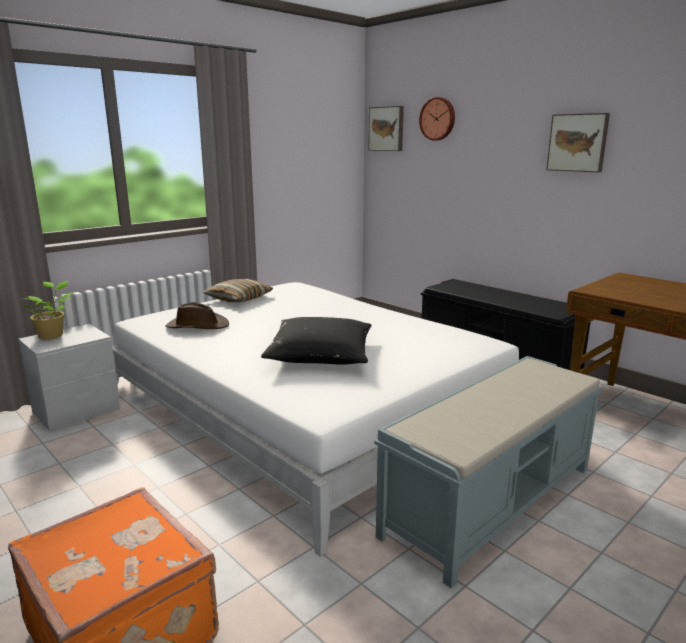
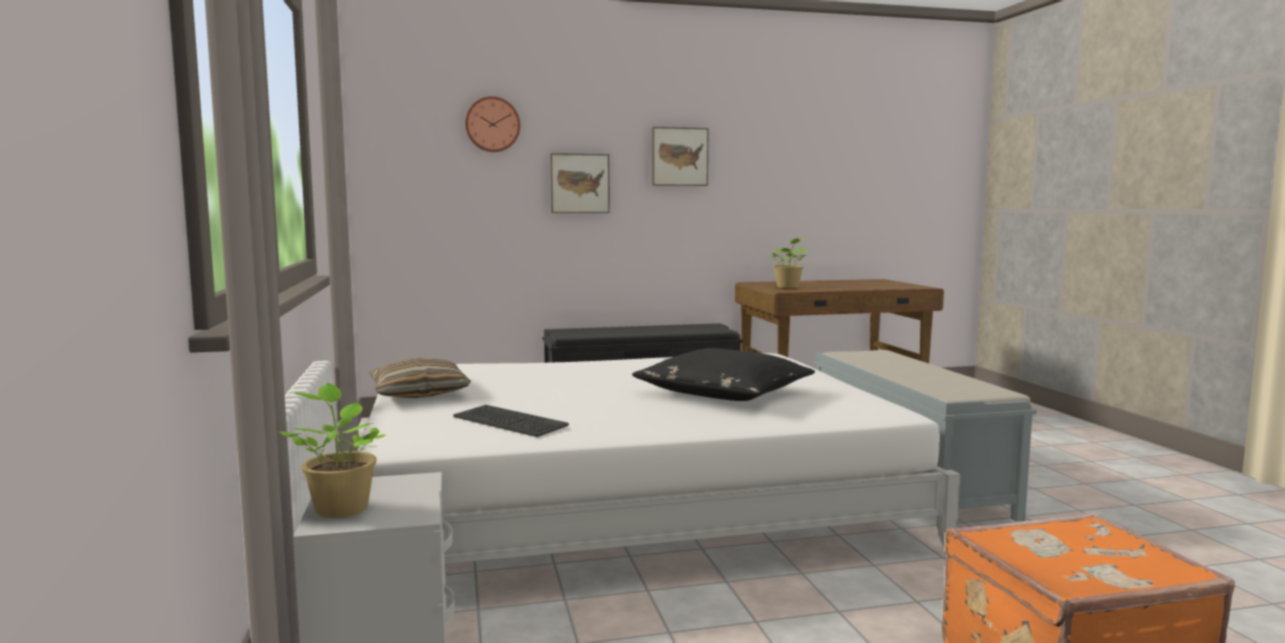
camera: 60 degrees left, 10 degrees down
(197, 326) = (508, 422): brown hat -> keyboard
(387, 129) = (398, 134): picture -> picture (579, 183)
(621, 288) = (788, 287): none -> potted plant

